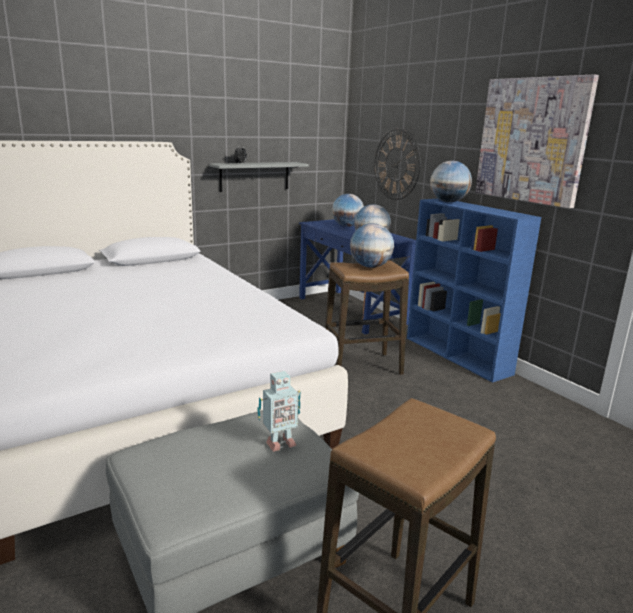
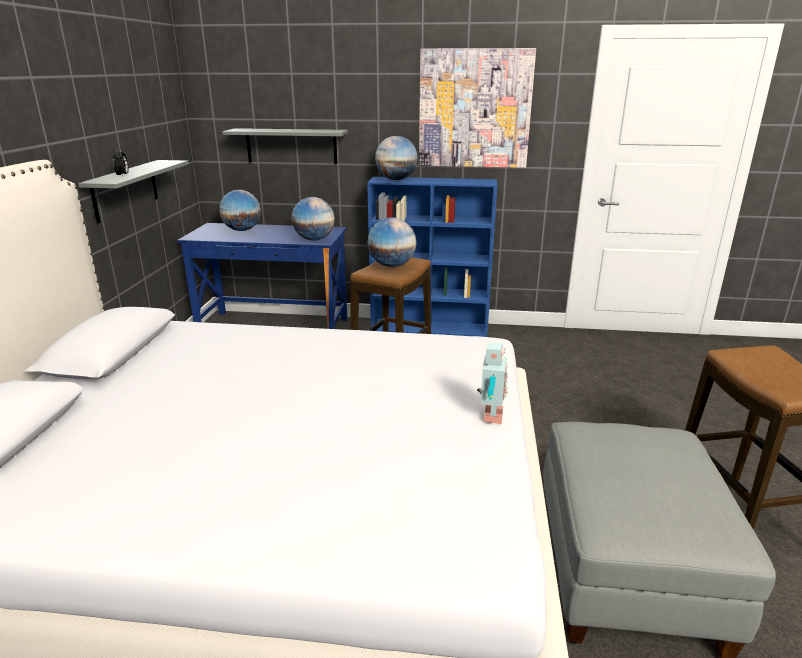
camera: 50 degrees left, 5 degrees up
(279, 443) = (646, 443): toy robot -> toy robot (490, 417)
(396, 164) = (291, 146): wall clock -> grey shelf

